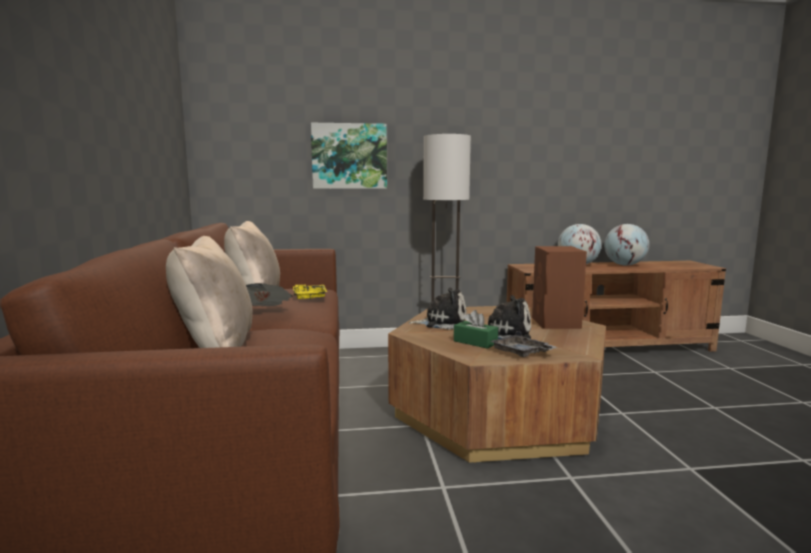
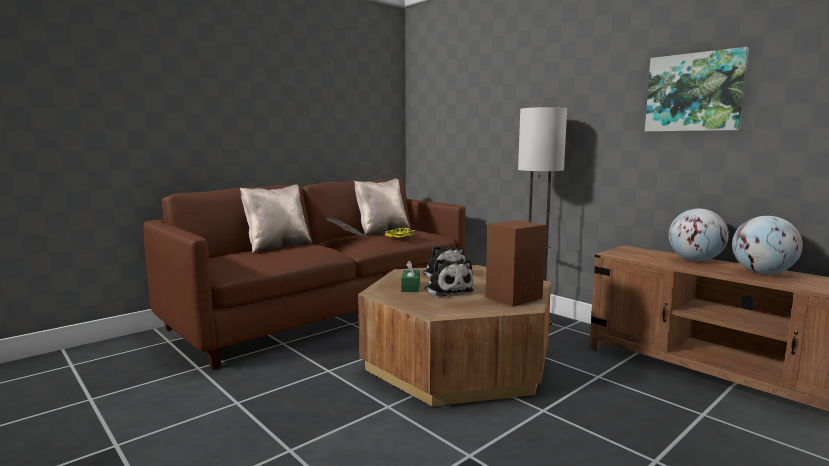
camera: 55 degrees right, 0 degrees up
(349, 156) = (493, 129): picture -> picture (694, 92)
(521, 353) = (406, 300): grey tray -> none

